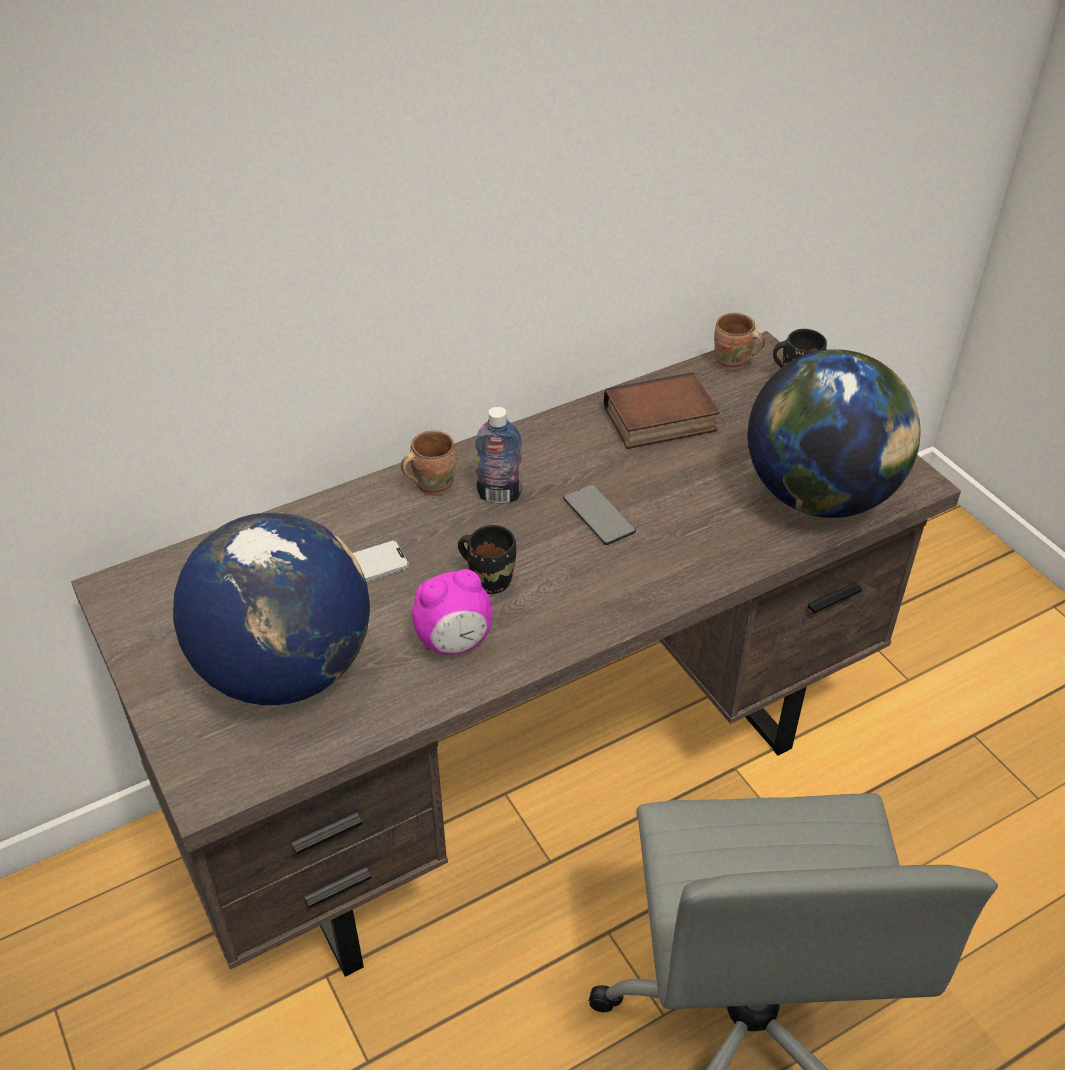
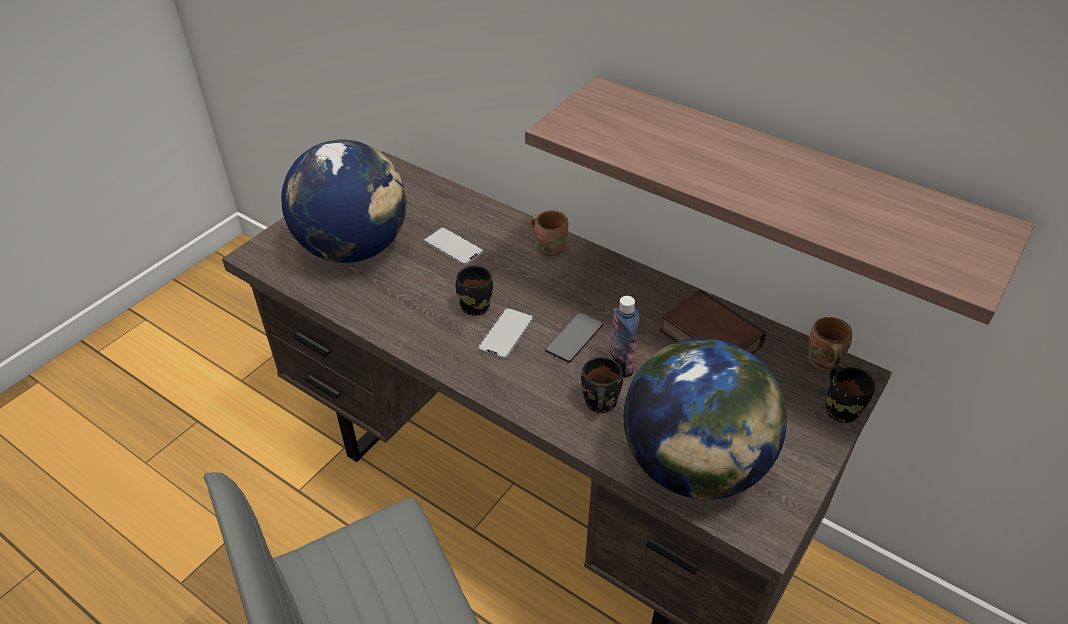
camera: 65 degrees right, 0 degrees up
(454, 642) = (411, 308): alarm clock -> none
(499, 495) = (560, 282): bottle -> bottle (620, 366)
(557, 569) = (506, 334): none -> phone
(632, 232) = (779, 189): none -> shelf
(707, 532) = (598, 403): none -> black mug

